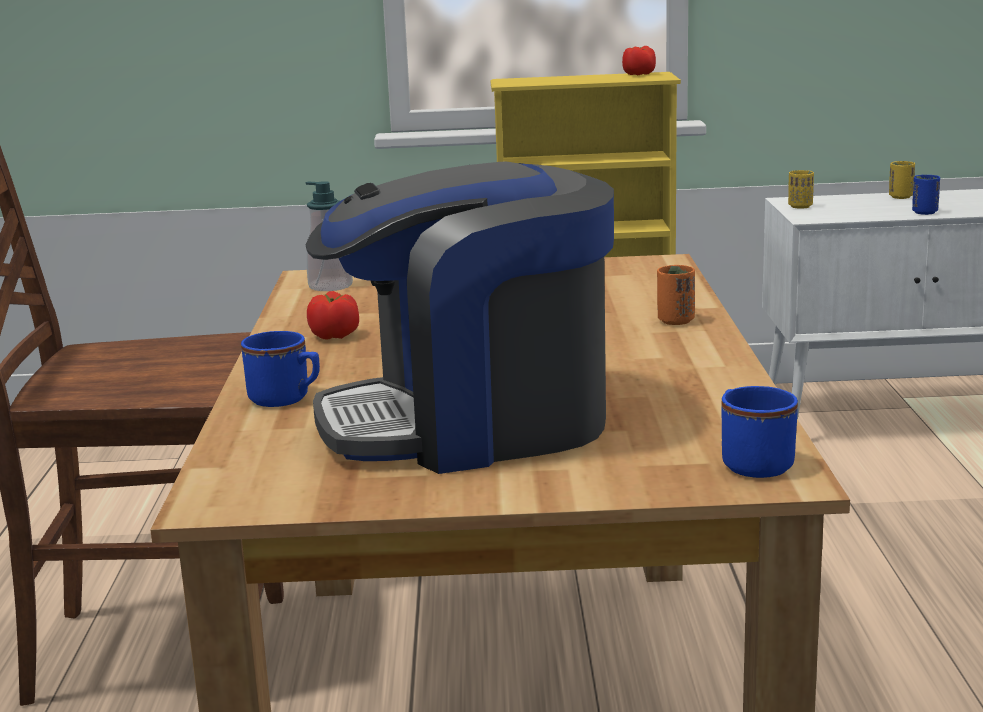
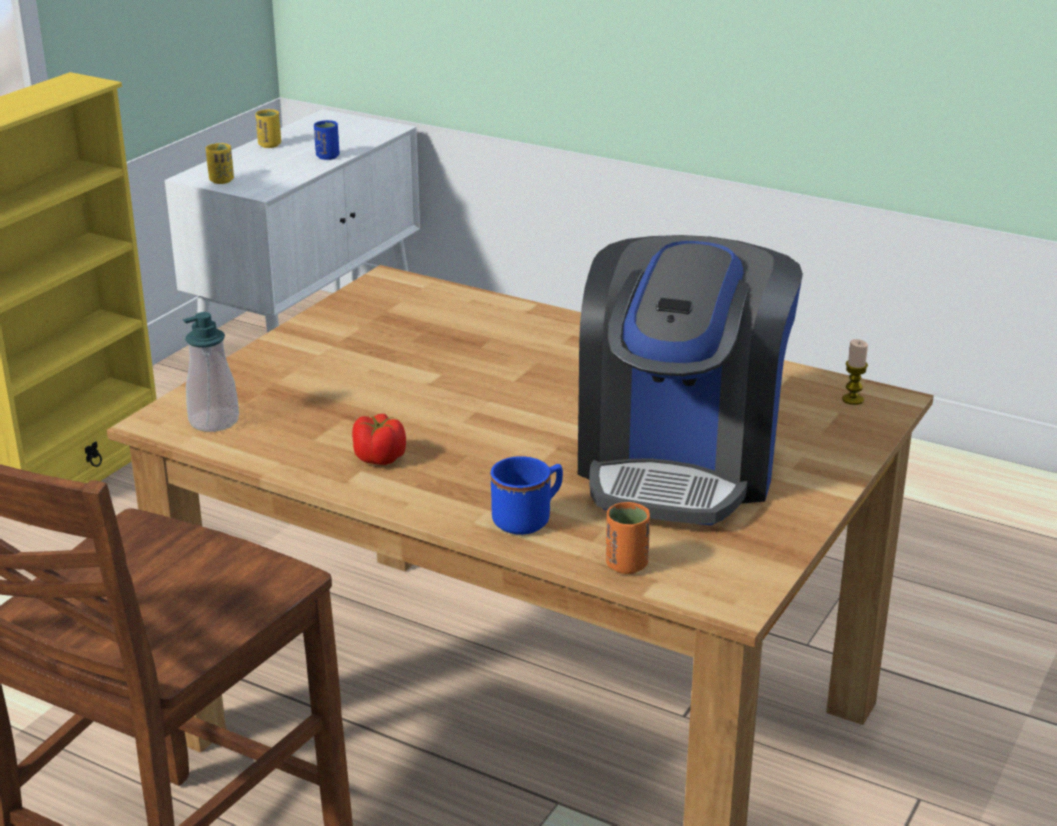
camera: 60 degrees left, 10 degrees up
(639, 74) = (60, 83): tomato -> none
(675, 321) = (549, 327): orange cup -> orange cup (626, 565)
(751, 462) = (852, 399): blue mug -> candle

